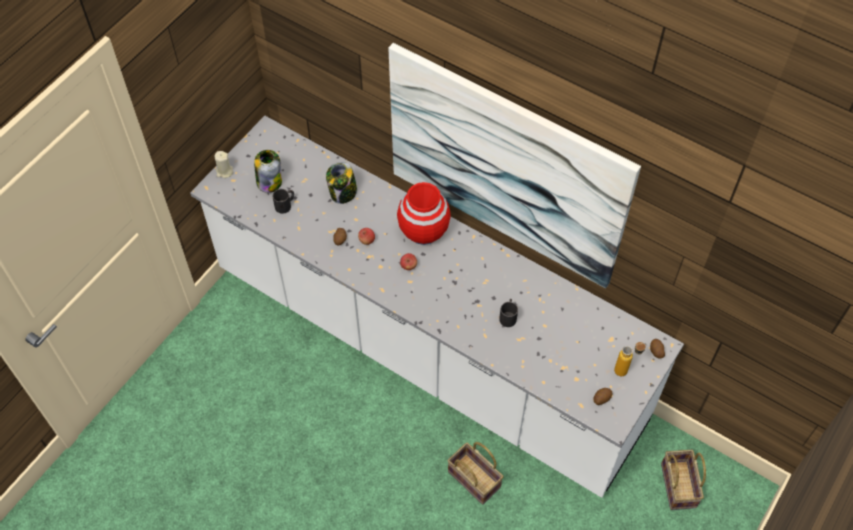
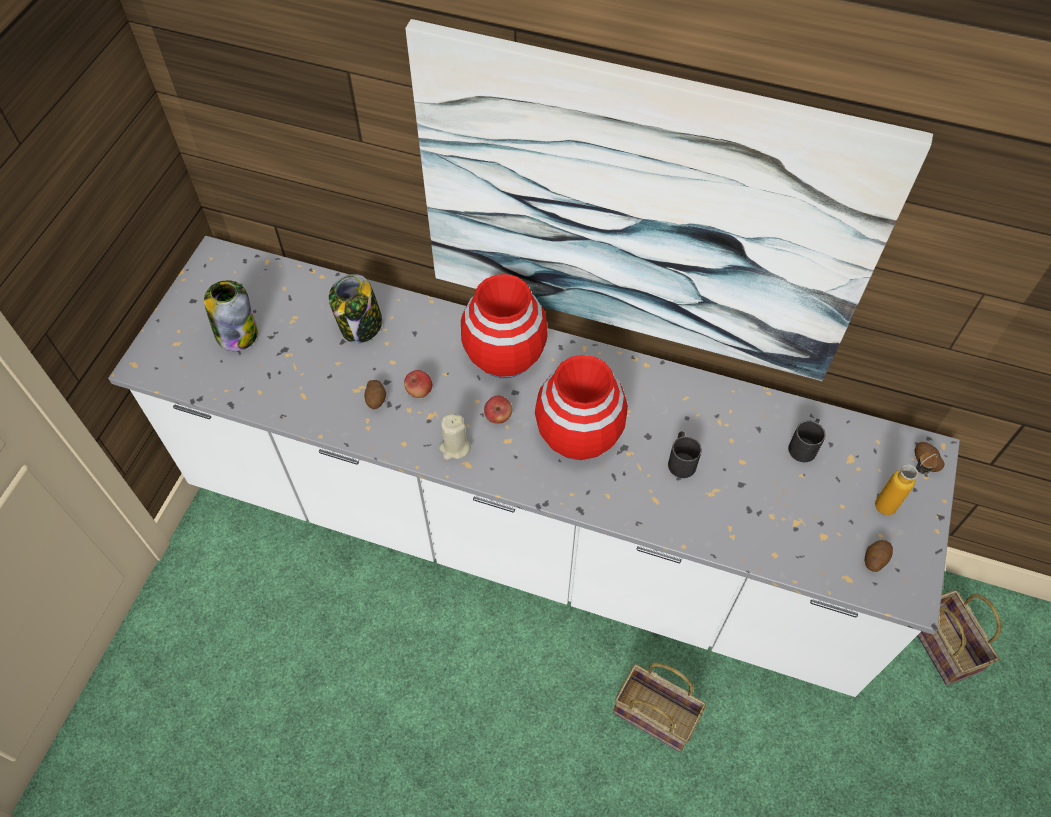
camera: 15 degrees left, 0 degrees up
(224, 172) = (159, 333): beige candle -> beige candle (455, 447)
(285, 204) = (272, 363): black mug -> black mug (805, 445)
(452, 287) = (578, 435): none -> red vase

